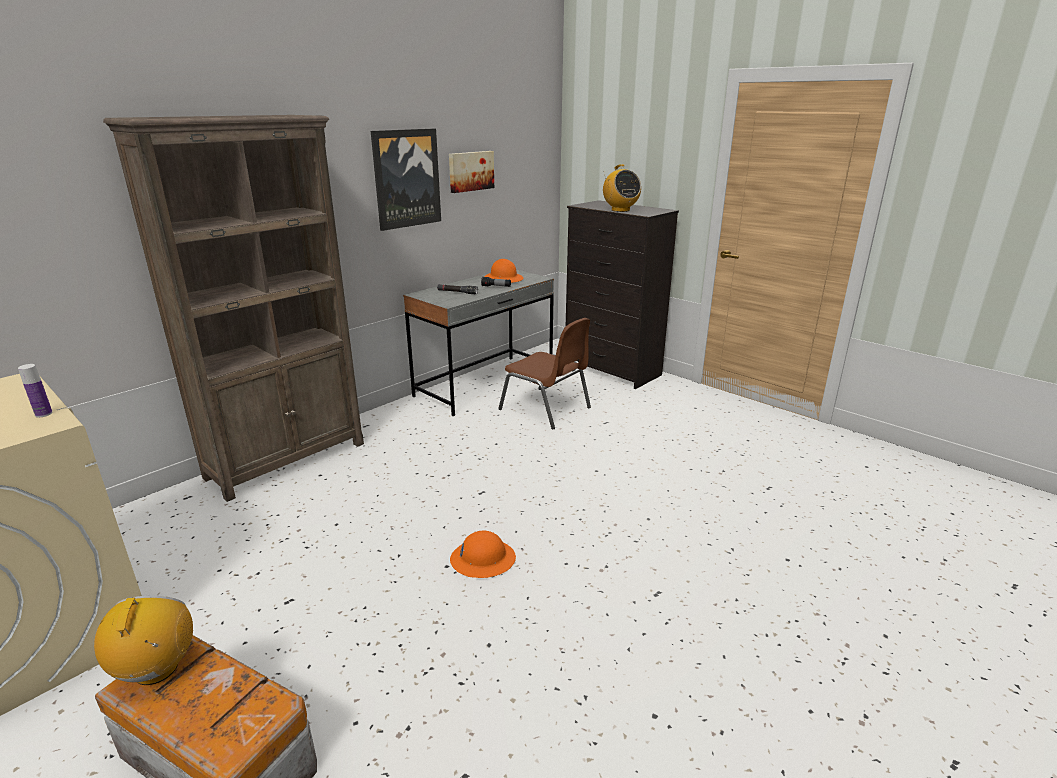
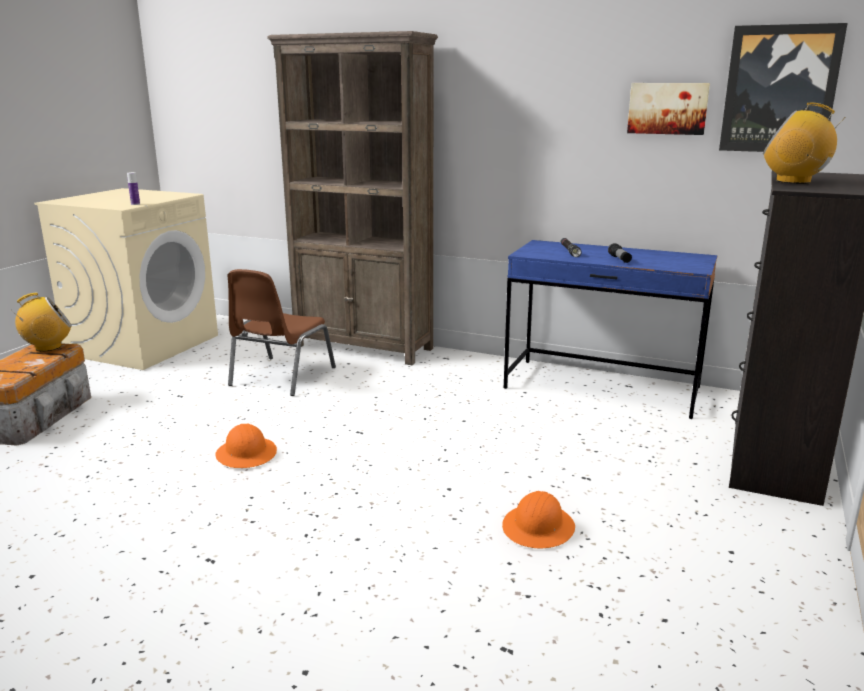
camera: 70 degrees right, 5 degrees down
(406, 178) = (563, 108): picture -> picture (779, 89)
(485, 384) = (602, 388): grey desk -> blue desk
(504, 279) = (658, 258): orange hard hat -> orange hard hat (538, 528)
(546, 409) = (580, 433): brown chair -> brown chair (280, 377)
(620, 210) = (794, 181): radio -> radio turned 75 degrees clockwise

